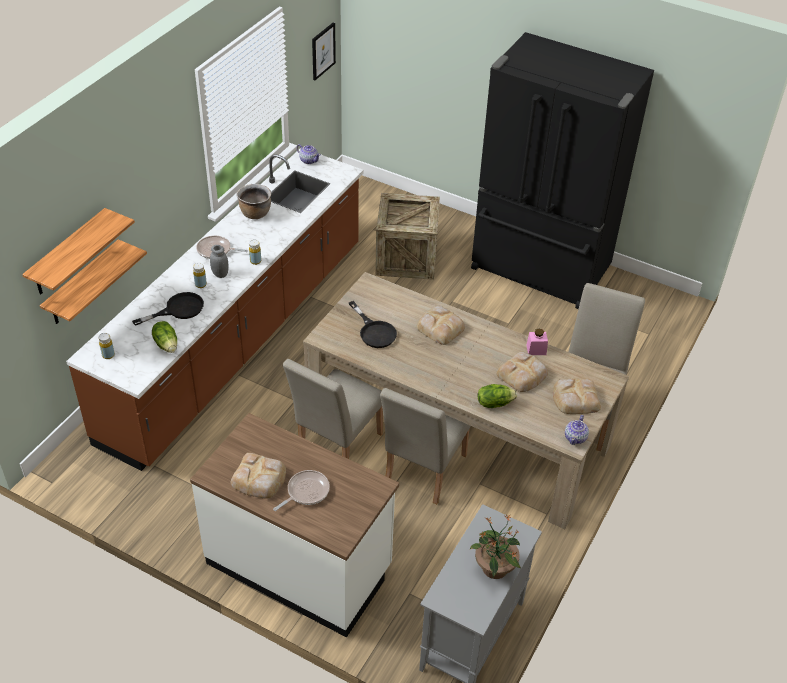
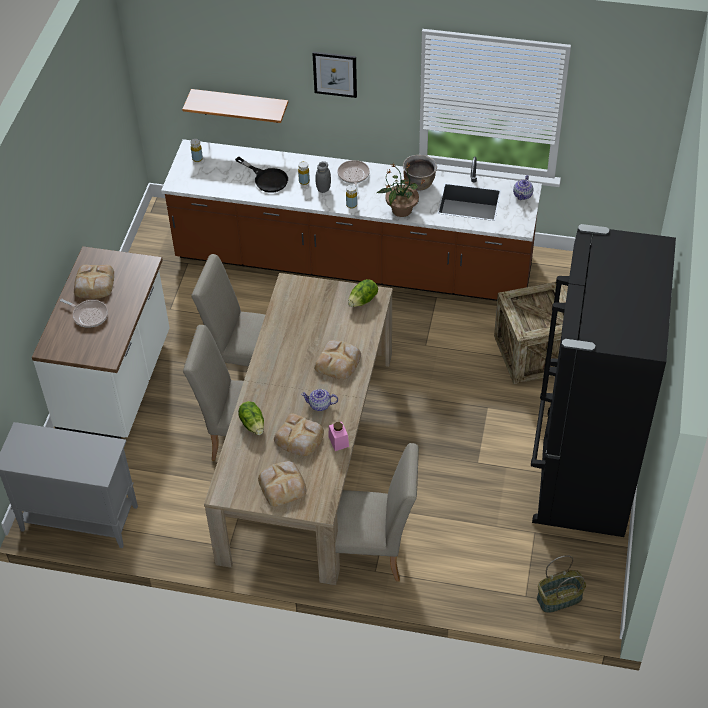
camera: 75 degrees right, 5 degrees up
(68, 253) = (229, 73): shelf -> none
(167, 344) = (223, 186): lettuce -> lettuce (363, 300)
(323, 51) = (639, 127): picture -> picture (335, 74)
(374, 331) = (312, 316): black frying pan -> none
(494, 568) = (59, 462): potted plant -> potted plant (401, 210)
(575, 437) = (230, 494): teapot -> teapot (320, 405)
(656, 316) = (559, 599): none -> basket

